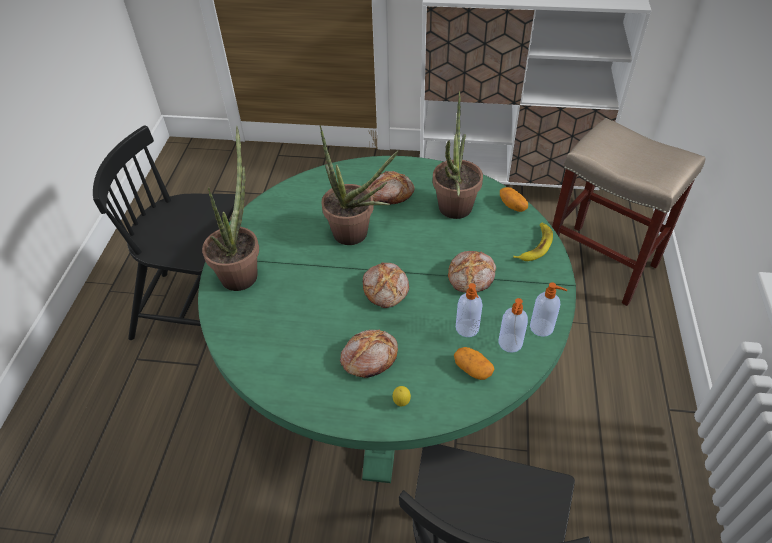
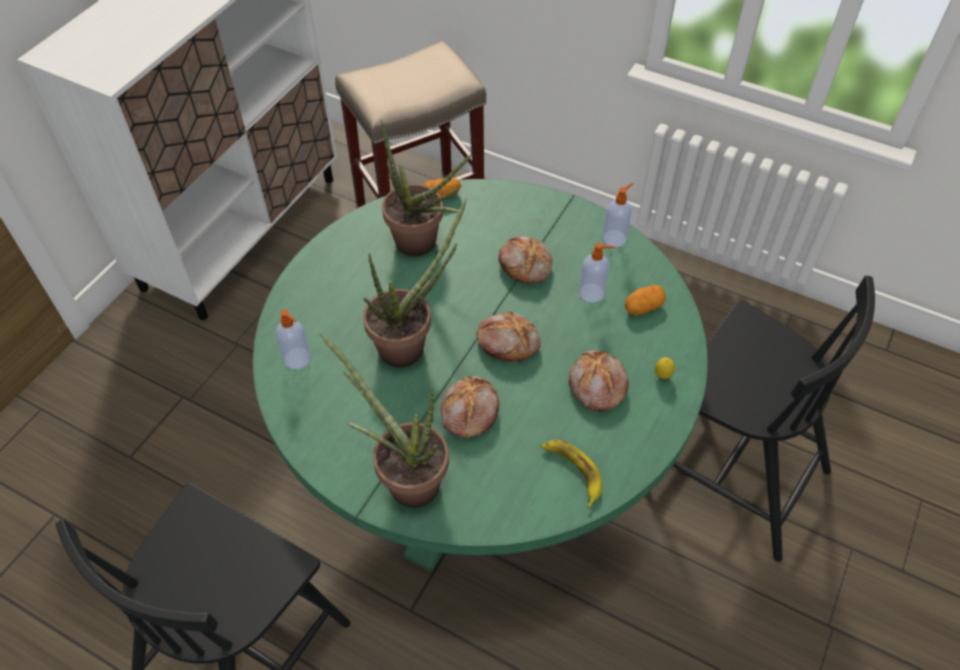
camera: 70 degrees left, 5 degrees up
(389, 193) = (355, 291): bread -> bread (468, 412)
(510, 343) = (624, 268): soap dispenser -> soap dispenser (298, 359)
(535, 245) = (508, 201): banana -> banana (572, 471)

